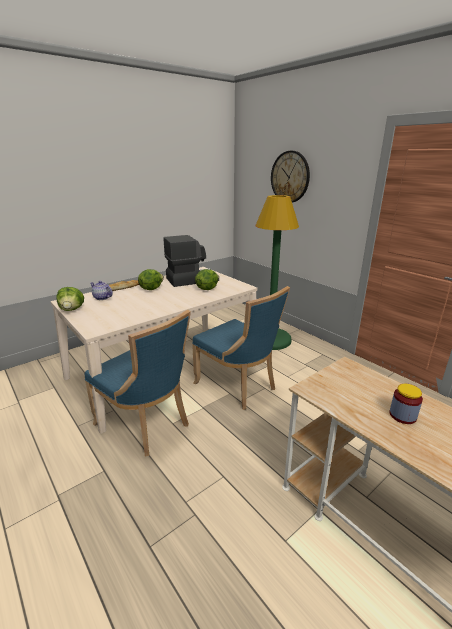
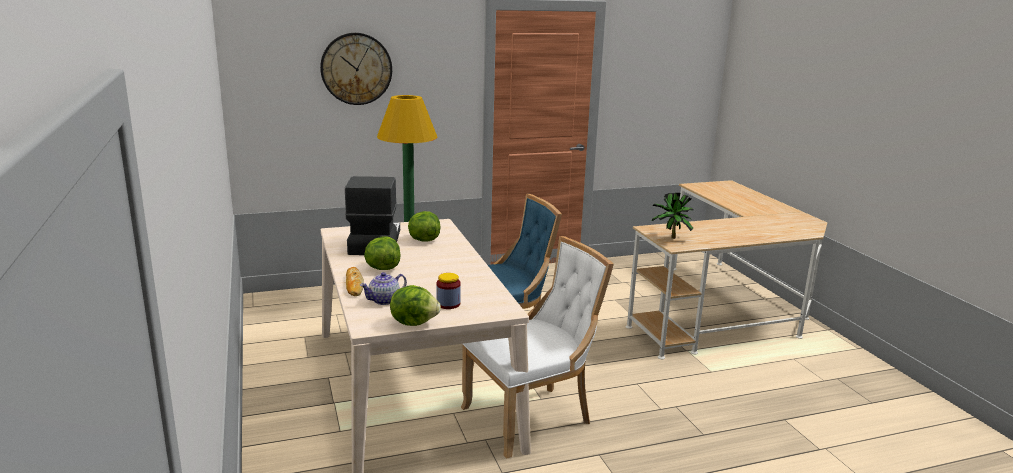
camera: 70 degrees left, 5 degrees down
(146, 424) = (532, 417): blue chair -> white chair
(333, 382) = (670, 238): none -> potted plant
(402, 415) = (716, 232): jar -> jar (448, 304)

